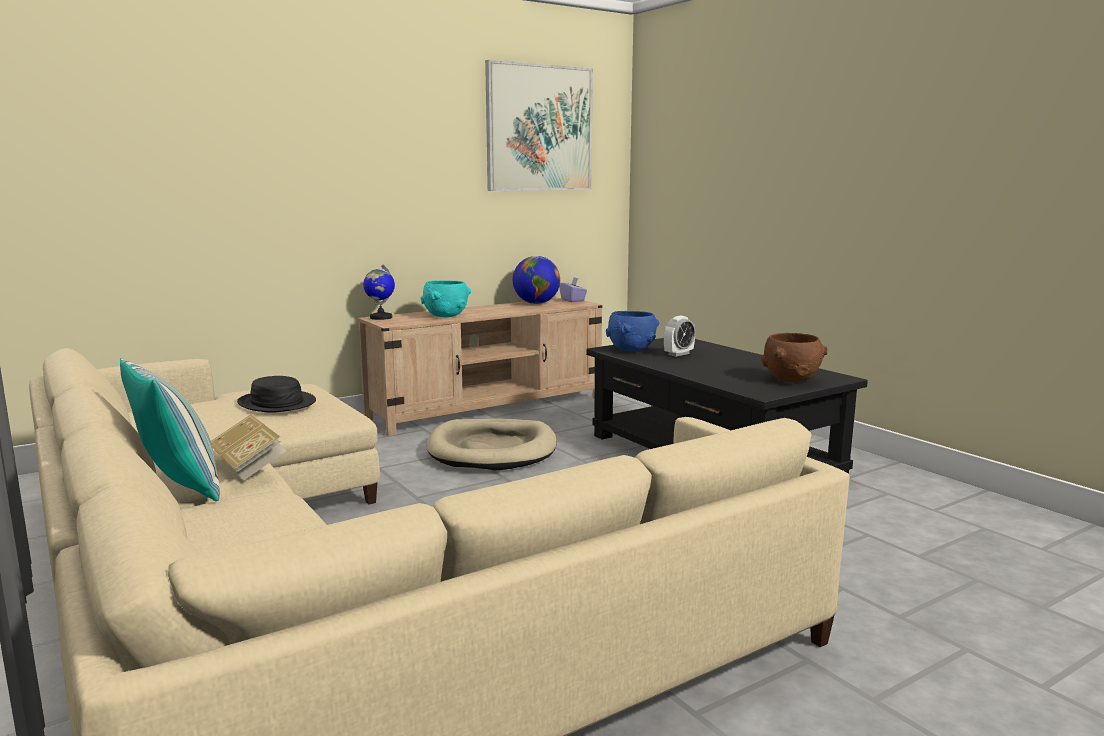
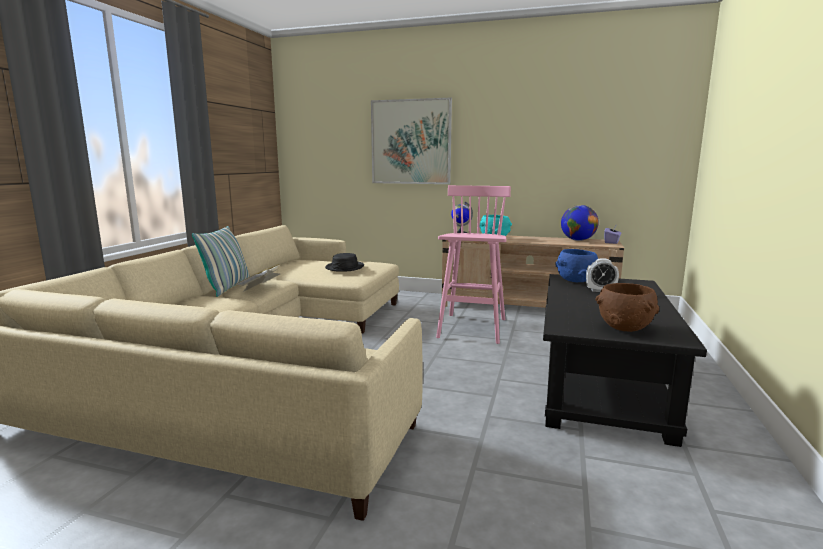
camera: 50 degrees right, 0 degrees up
(492, 450) = (472, 329): beige dog bed -> pink stool
(539, 128) = (605, 109): picture -> picture (411, 142)

